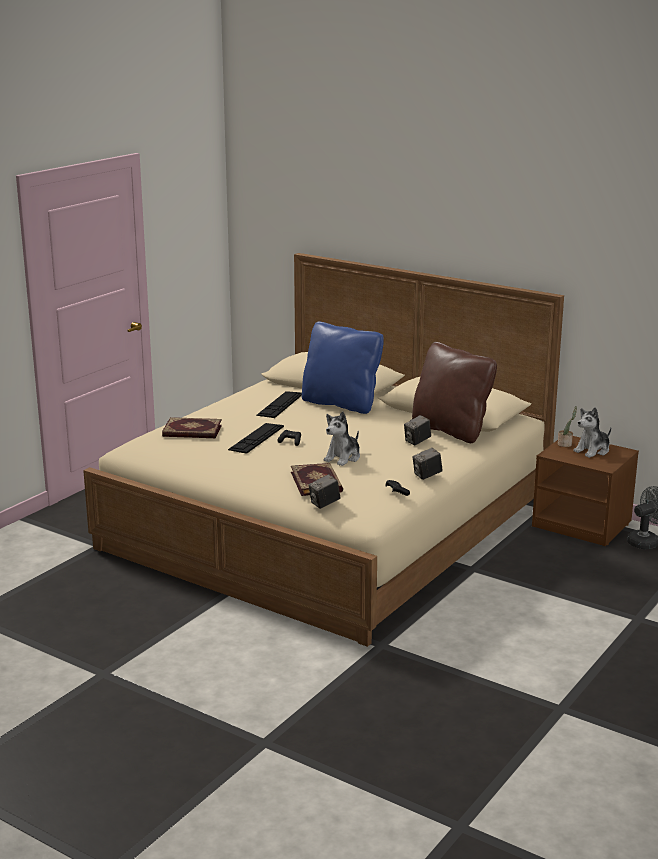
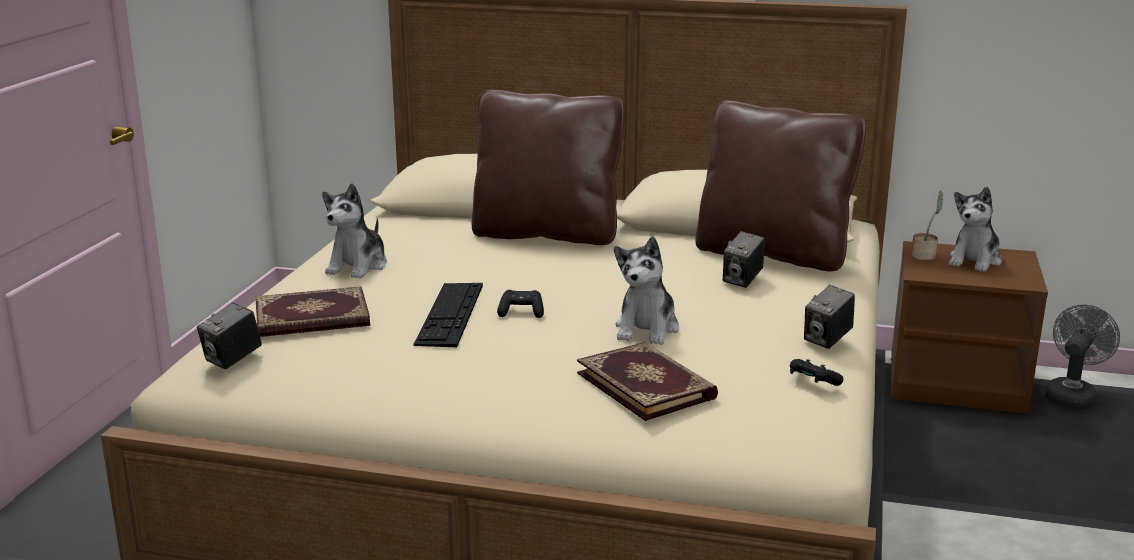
camera: 20 degrees left, 0 degrees up
(232, 409) = (358, 266): none -> plush toy
(280, 404) = (441, 247): keyboard -> none
(324, 504) = (704, 431): camera -> camera (232, 359)
(341, 403) = (547, 233): blue pillow -> brown pillow

